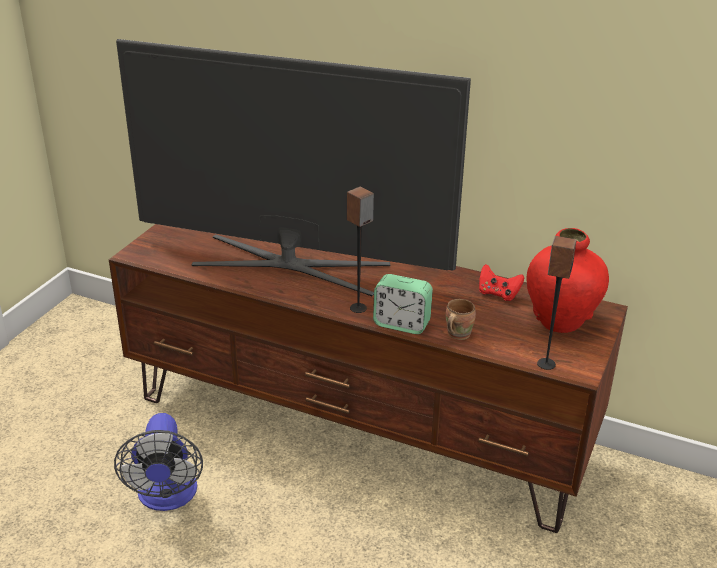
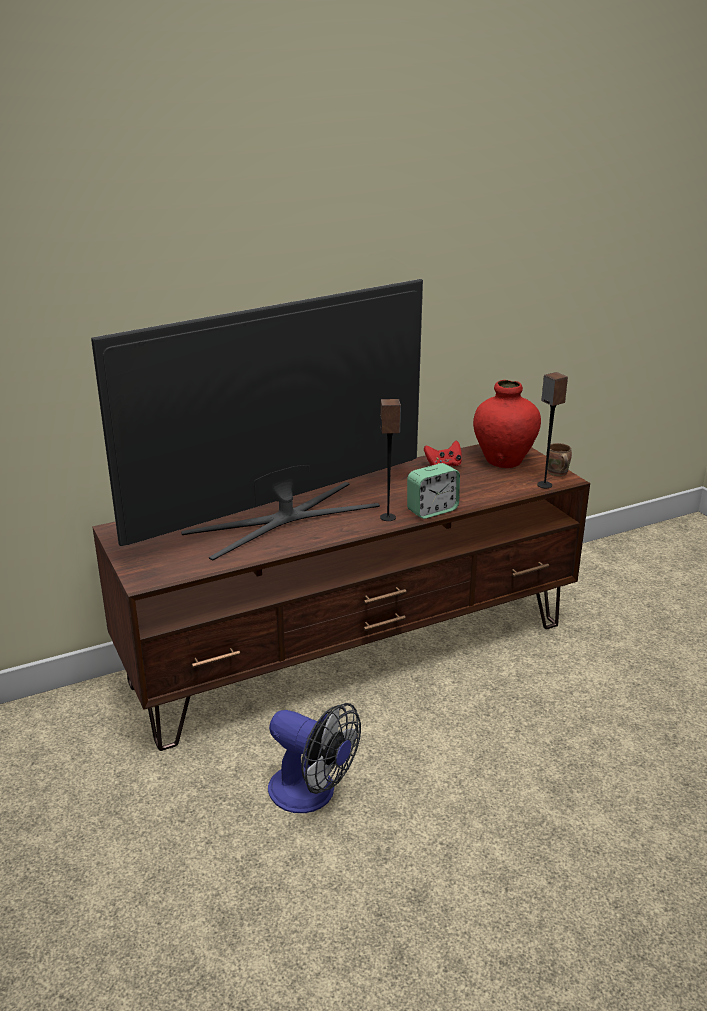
camera: 50 degrees left, 5 degrees down
(456, 334) = (471, 497): brown mug -> brown mug (556, 473)

